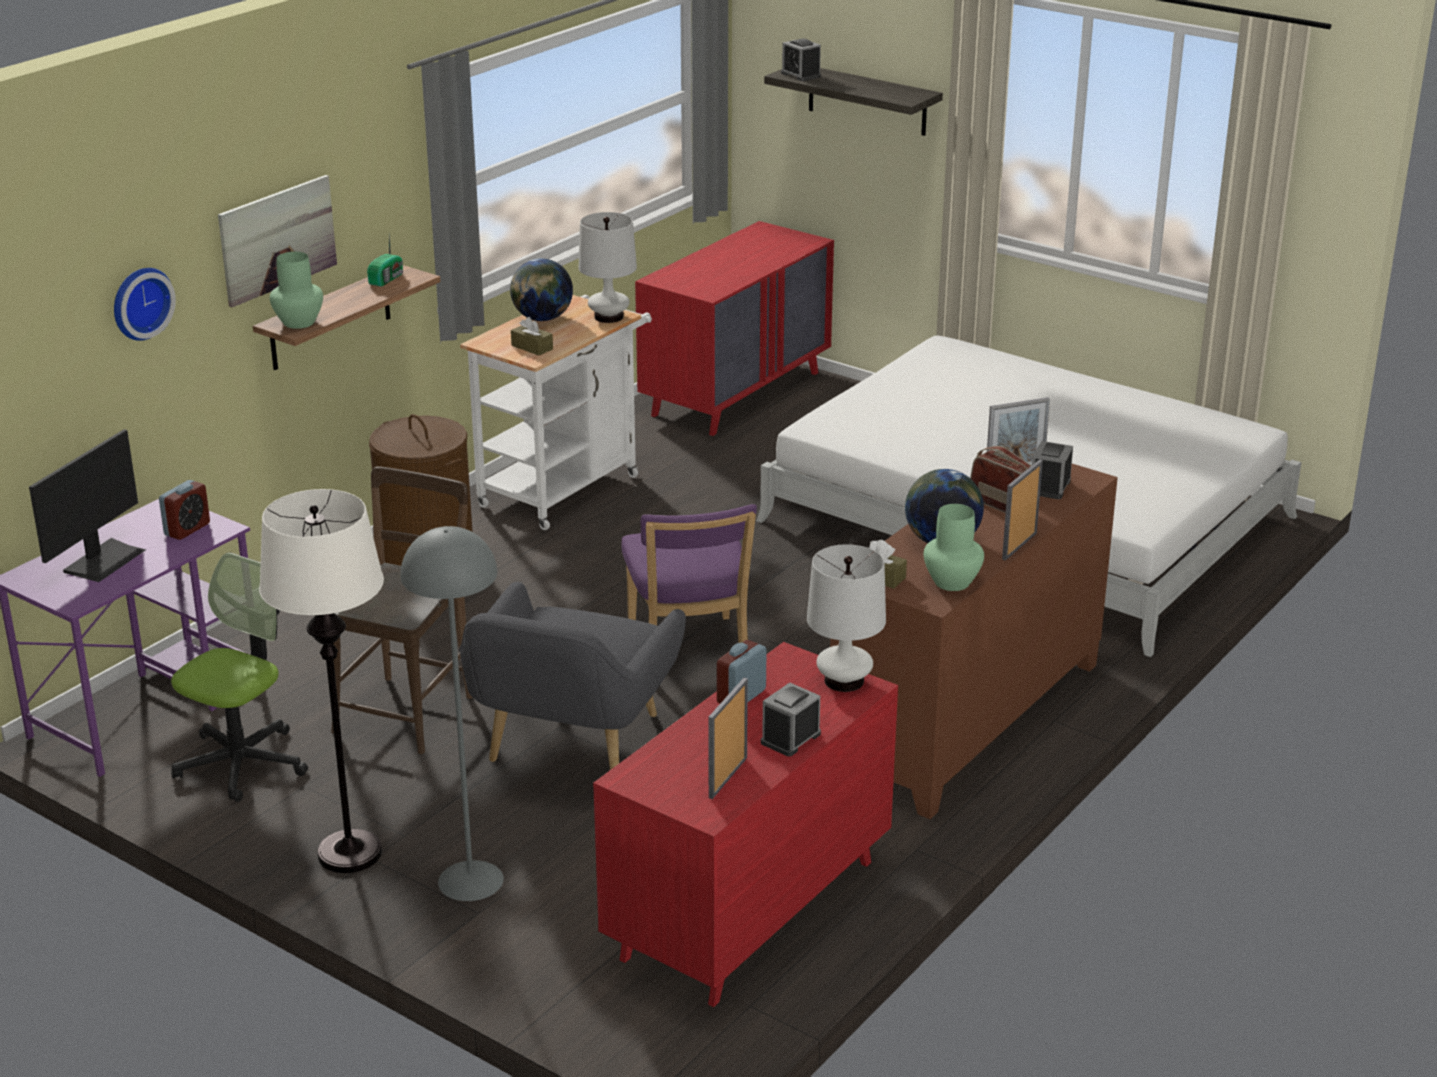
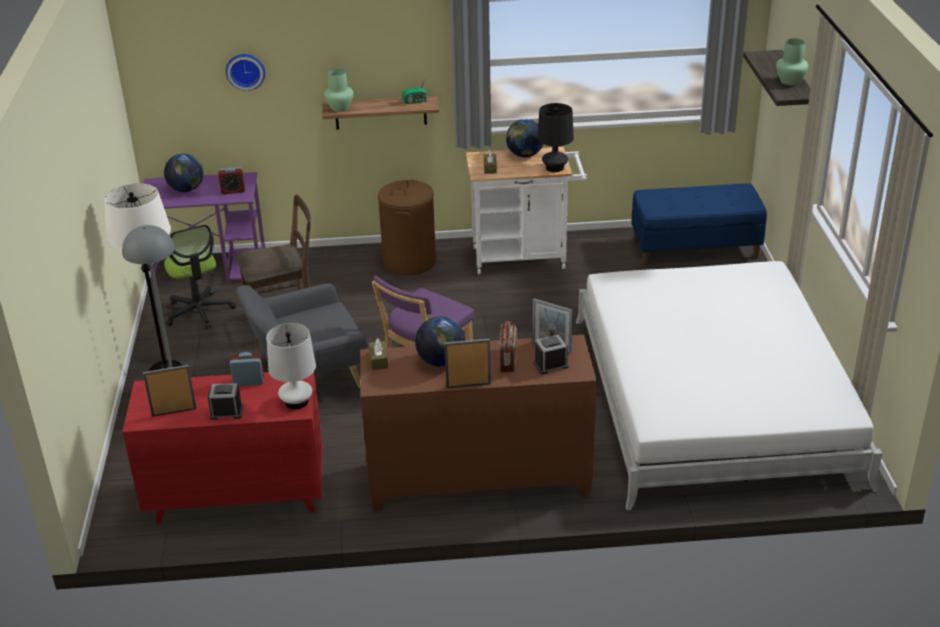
camera: 50 degrees right, 5 degrees up
(103, 560) = (186, 189): monitor -> globe
(241, 763) = (199, 312): office chair -> office chair turned 75 degrees clockwise
(277, 239) = (343, 60): picture -> none
(609, 317) = (555, 168): white table lamp -> black table lamp
(736, 393) = (695, 249): red dresser -> blue bench
(800, 75) = (764, 58): alarm clock -> none
(951, 582) = (400, 383): green vase -> green vase (789, 81)

